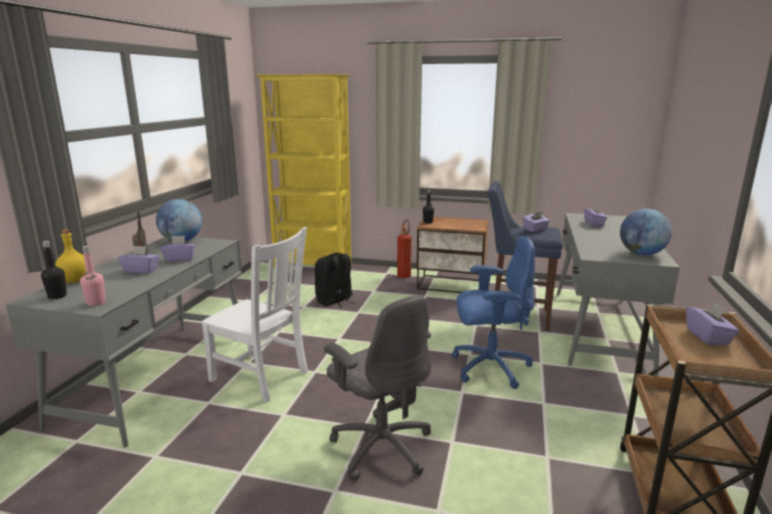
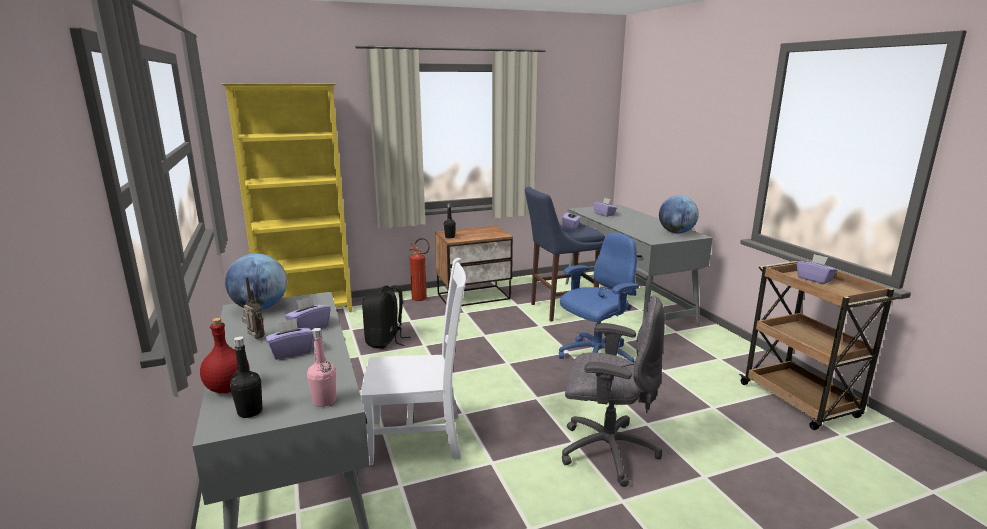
camera: 35 degrees left, 0 degrees up
(75, 281) = (228, 388): yellow bottle -> red bottle

